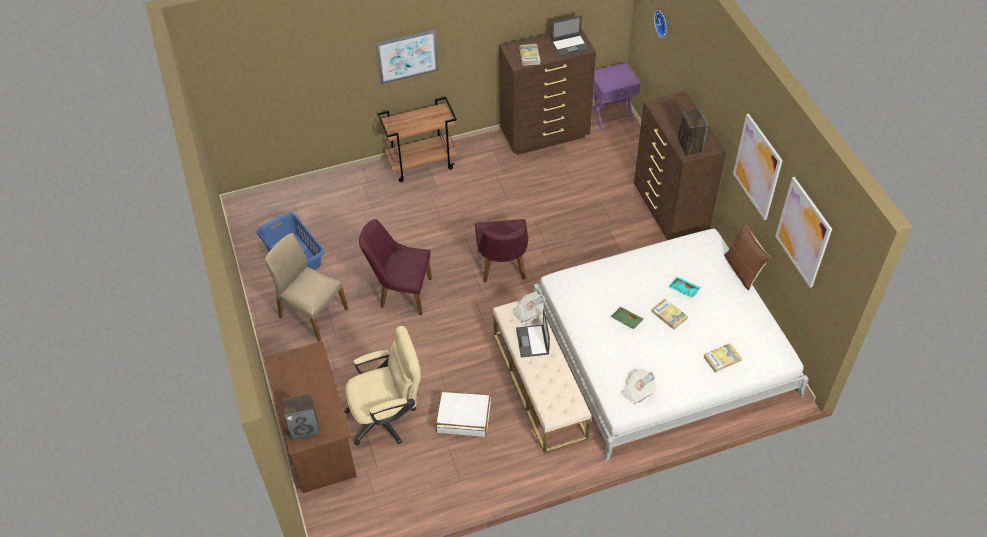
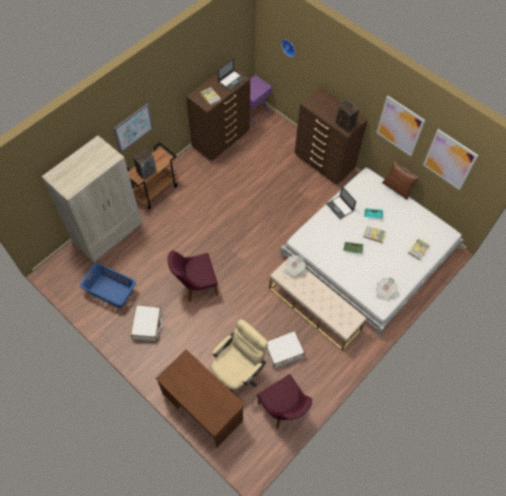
camera: 30 degrees left, 10 degrees up
(304, 428) = (212, 413): speaker -> speaker (146, 171)
(312, 313) = (147, 325): beige chair -> white suitcase
(333, 191) = (108, 233): none -> beige wardrobe
(503, 269) = (249, 242): purple chair -> purple chair (283, 411)
(532, 341) = (307, 287): laptop -> laptop (340, 207)

